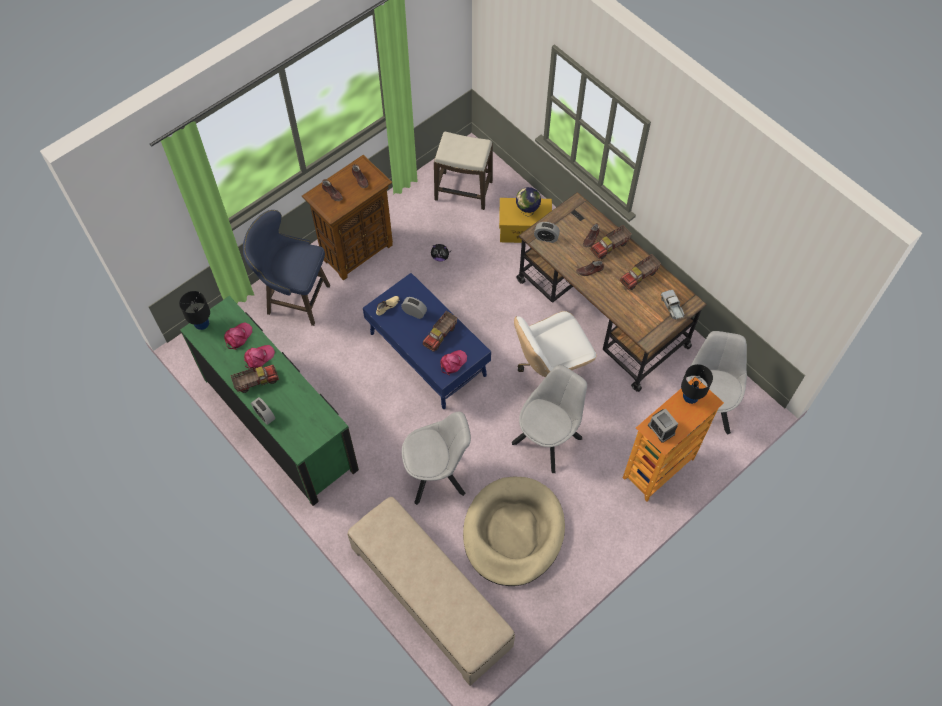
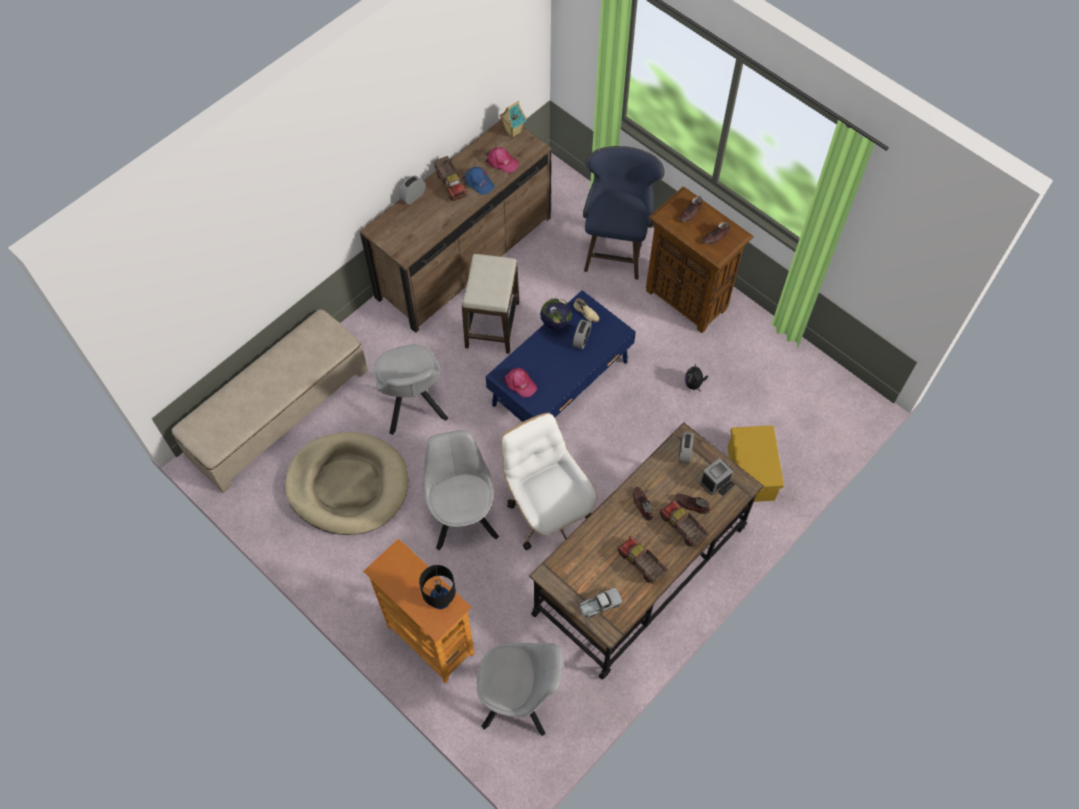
camera: 85 degrees right, 0 degrees up
(202, 325) = (512, 131): black table lamp -> toy house
(258, 358) = (478, 182): pink cap -> blue cap
(280, 422) = (465, 257): green dresser -> brown dresser
(440, 335) = (554, 368): toy truck -> none
(464, 190) = (797, 401): stool -> stool (492, 325)
(527, 211) = (757, 457): globe -> globe (555, 326)
(548, 439) = (462, 515): grey chair -> grey chair turned 135 degrees counterclockwise
(661, 429) = (396, 567): alarm clock -> alarm clock (715, 481)

